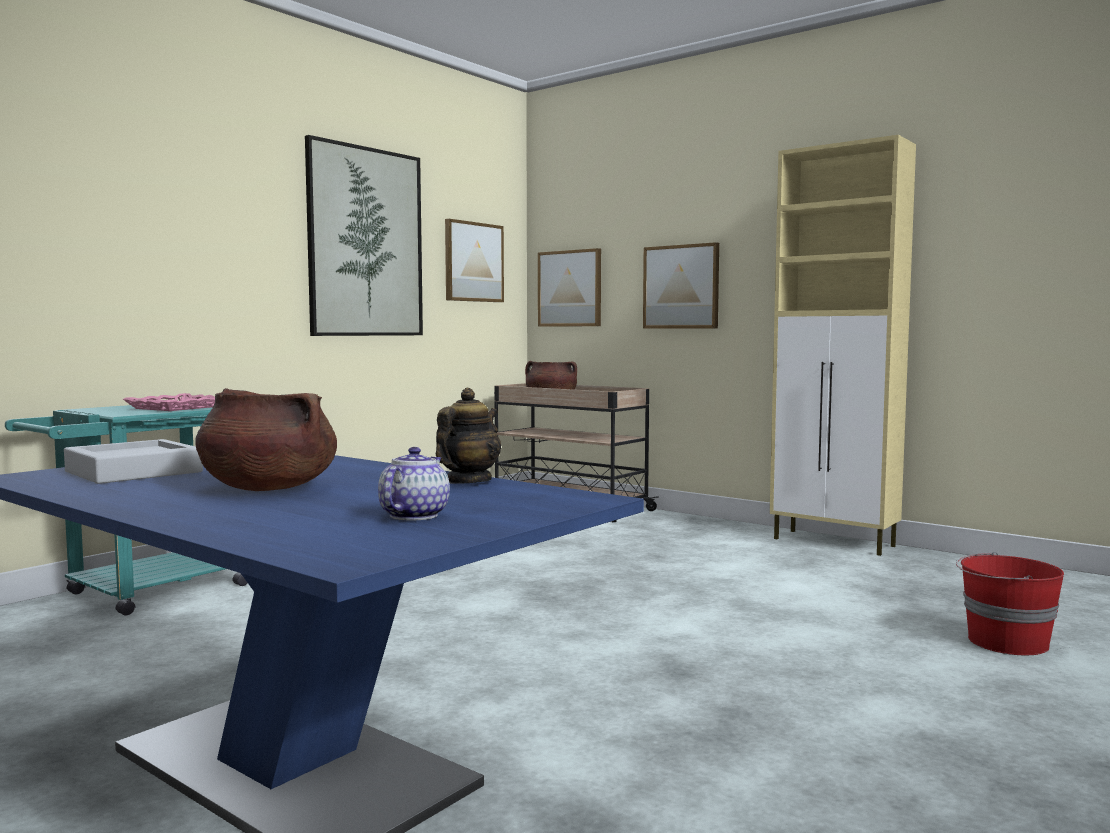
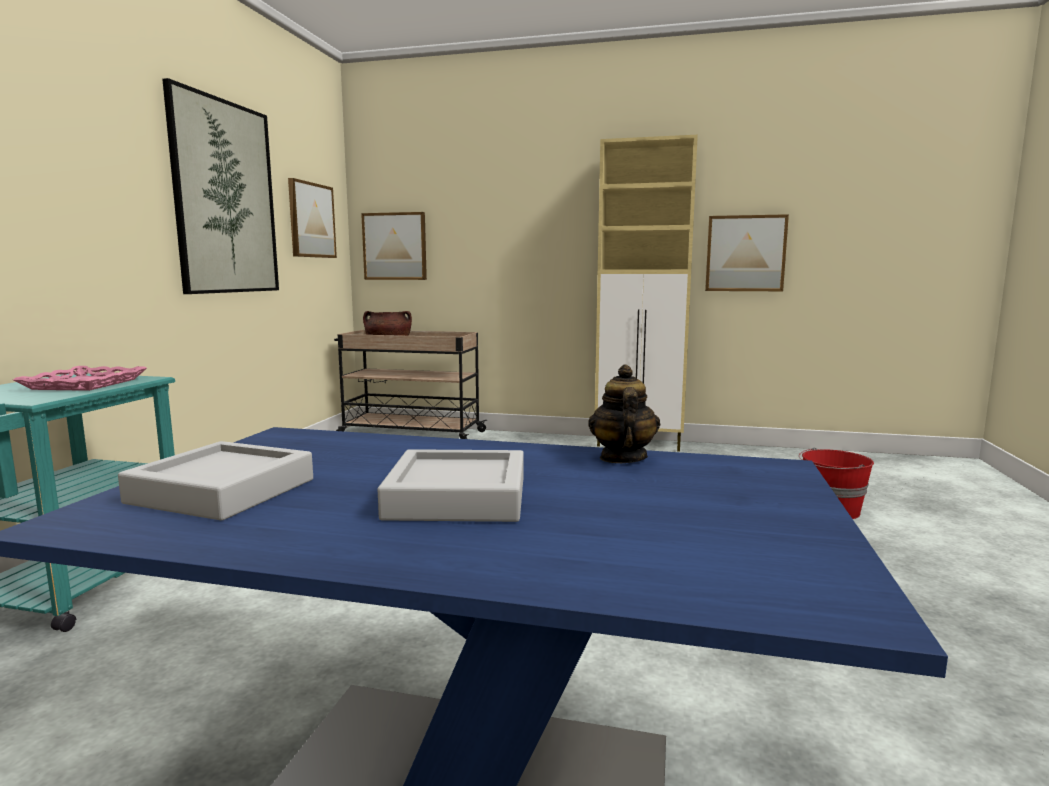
camera: 25 degrees left, 5 degrees up
(268, 488) = (457, 497): brown cooking pot -> grey tray
(413, 515) = (709, 517): teapot -> none
(681, 287) = (502, 247): picture -> picture (745, 253)

